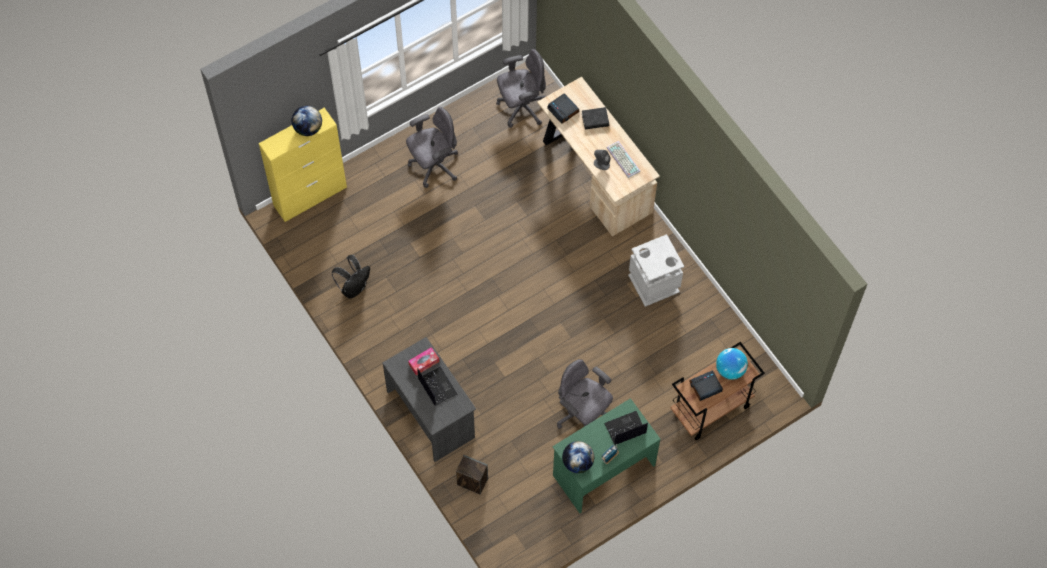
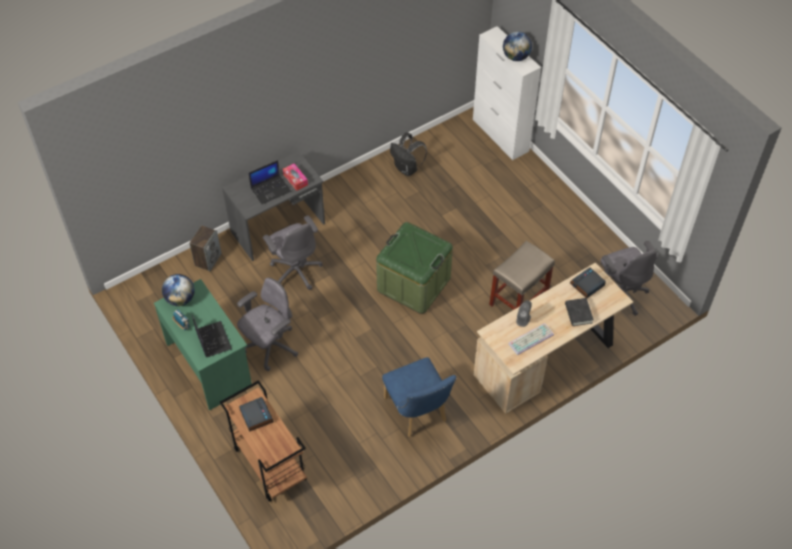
camera: 90 degrees right, 10 degrees down
(310, 196) = (500, 135): yellow cabinet -> white cabinet
(434, 166) = (542, 223): grey office chair -> grey office chair (295, 271)
(507, 284) = (414, 284): none -> green storage box
(527, 193) = (519, 299): none -> beige stool
(654, 284) = (418, 413): grey trash can -> blue chair
(730, 369) = (275, 441): globe -> none

